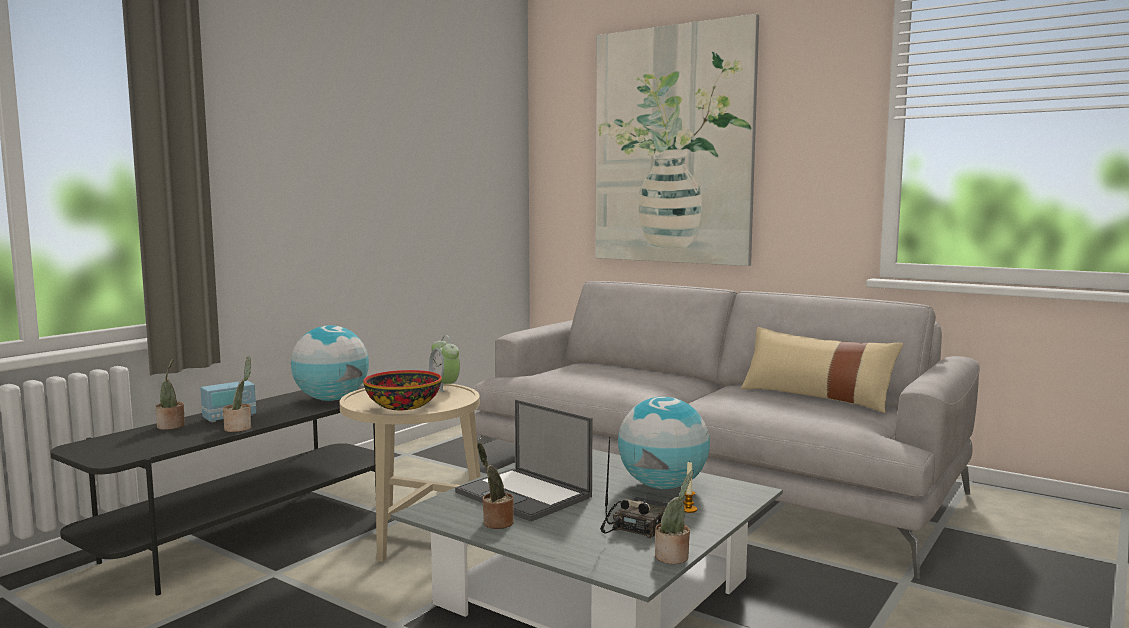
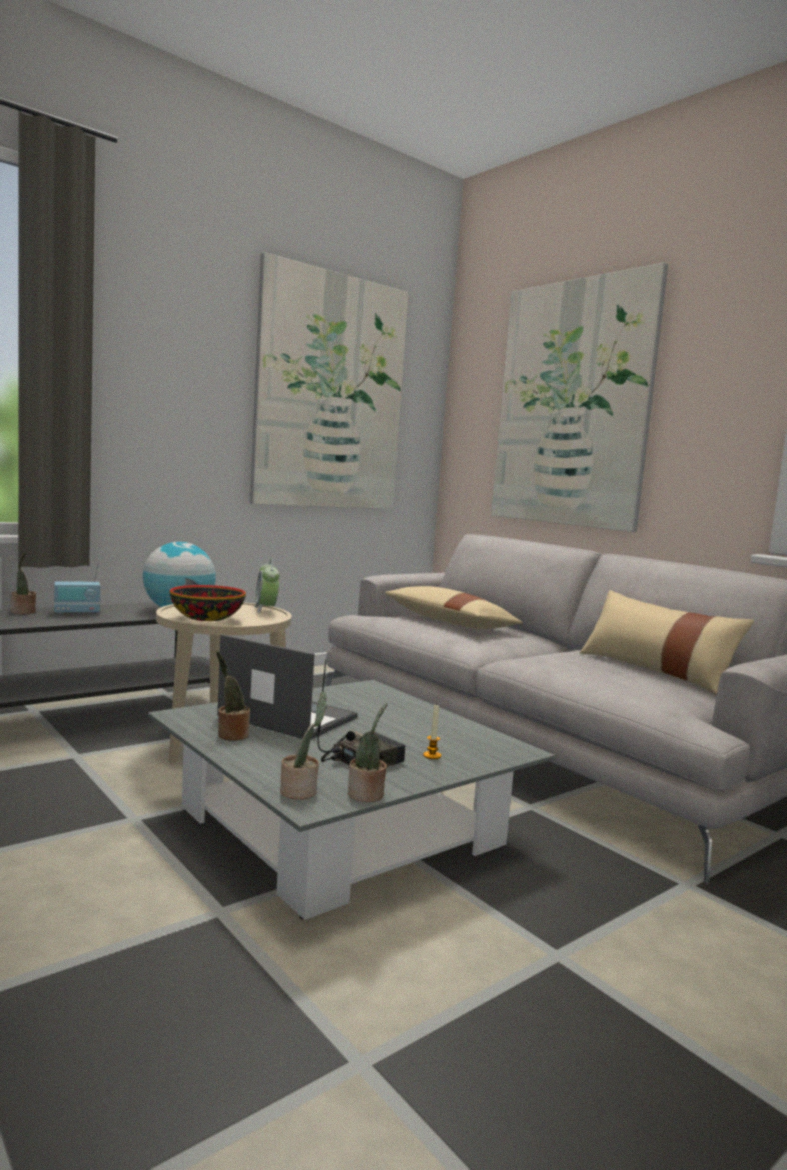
camera: 15 degrees right, 0 degrees up
(240, 428) = (73, 620): potted plant -> potted plant (301, 791)
(428, 146) = (330, 393): none -> picture
(525, 495) = (286, 716): laptop -> laptop turned 150 degrees clockwise
(599, 374) = (449, 623): none -> beige pillow
(662, 486) = (429, 731): globe -> none

